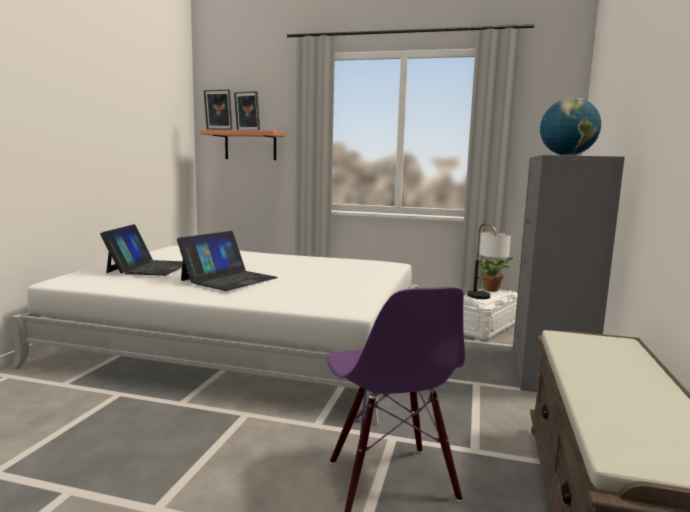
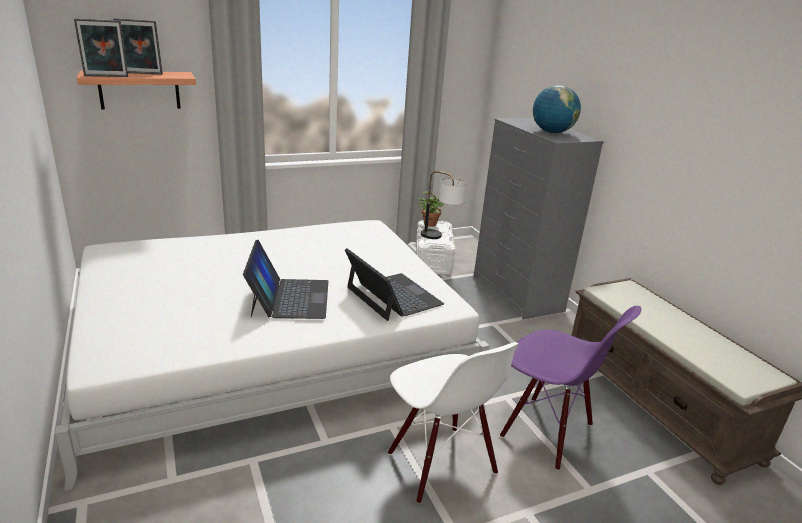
camera: 40 degrees left, 15 degrees up
(149, 267) = (163, 304): laptop -> laptop (393, 296)
(238, 455) = (440, 464): none -> white chair

